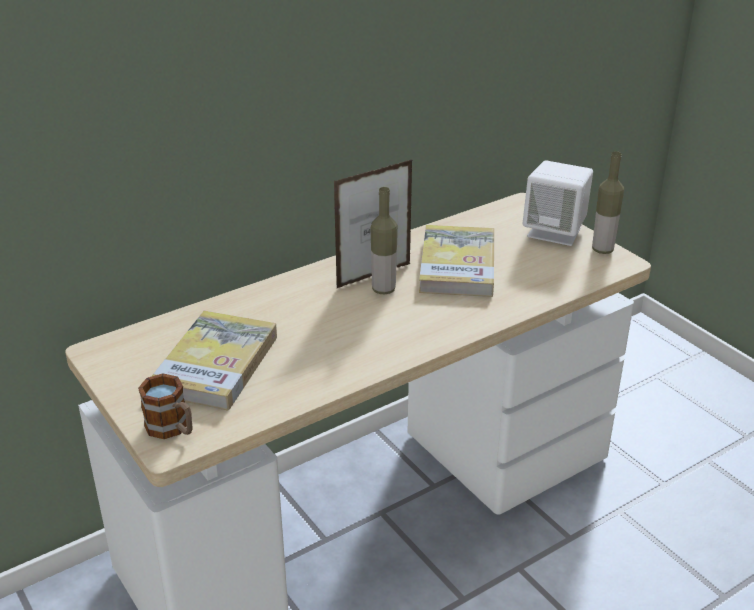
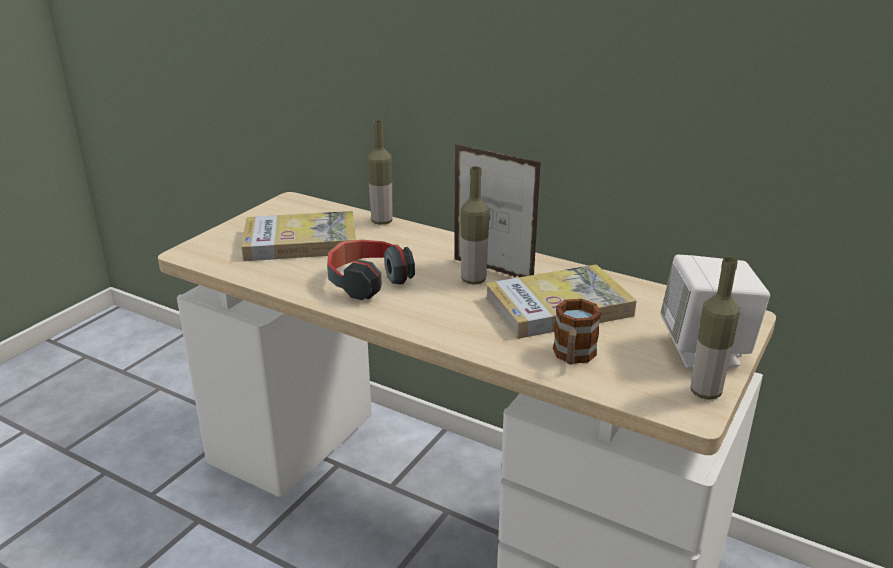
camera: 65 degrees right, 5 degrees down
(172, 429) = (210, 248): mug -> mug (573, 357)
(217, 306) = (382, 221): none -> bottle
(340, 343) = (367, 281): none -> headphones

